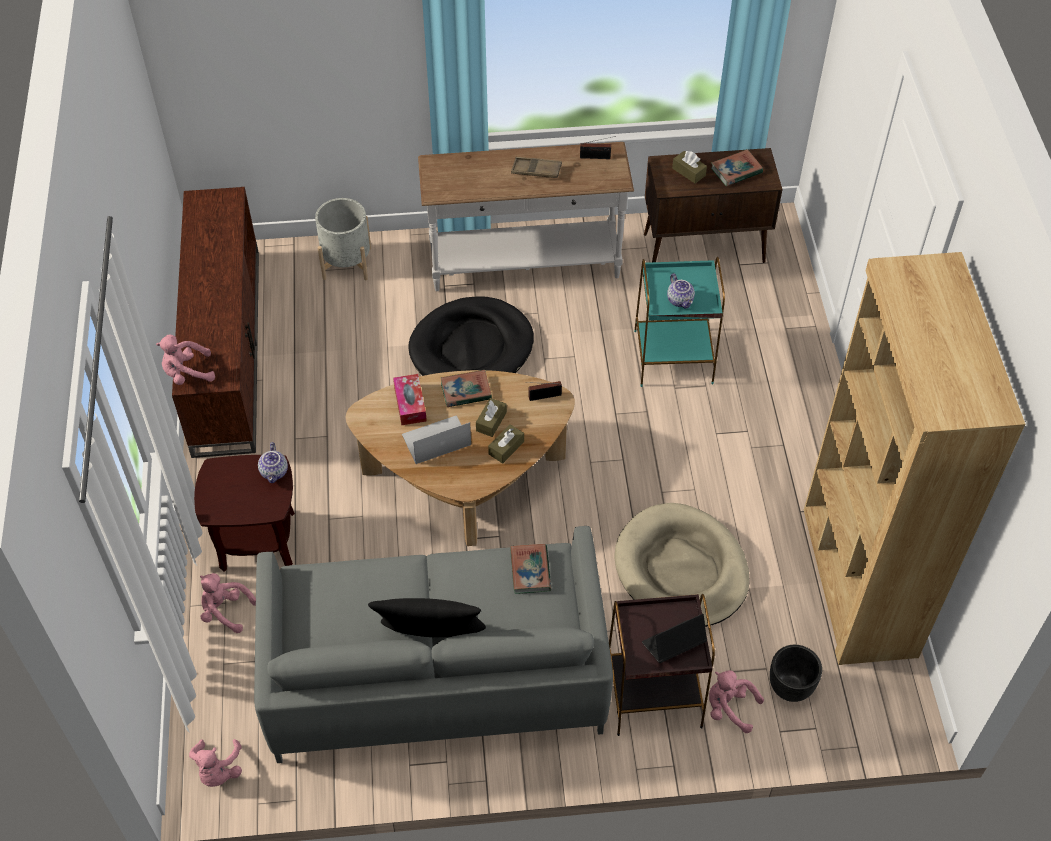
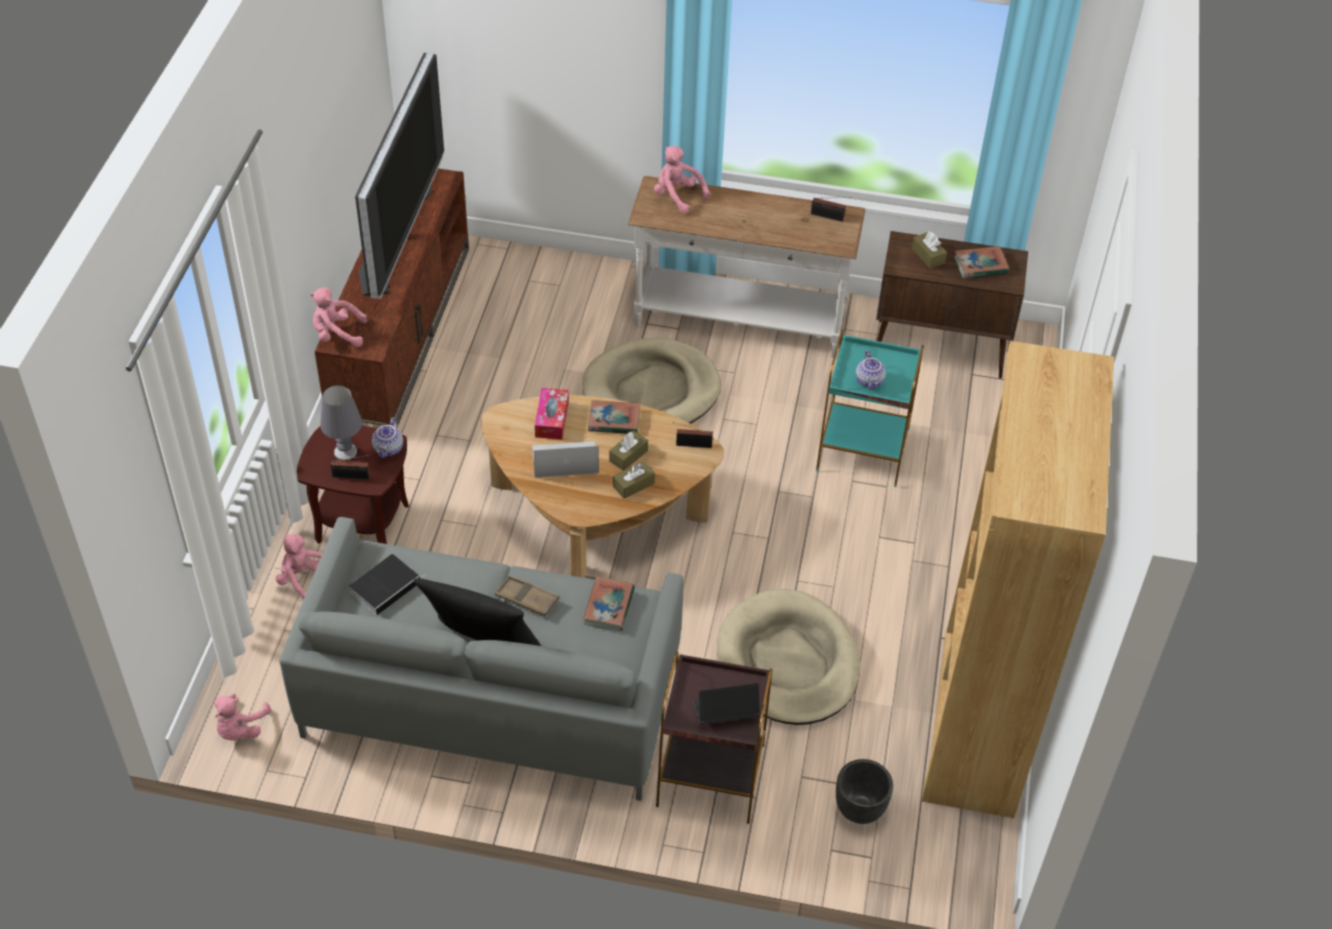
camera: 15 degrees right, 5 degrees down
(207, 265) = (397, 238): none -> television
(235, 485) = (345, 451): none -> grey table lamp
(251, 507) = (353, 476): none -> radio
(322, 605) = (386, 586): none -> book
(347, 263) = (555, 279): grey planter -> none
(472, 348) = (651, 391): black dog bed -> beige dog bed
(536, 170) = (760, 216): brown tray -> brown tray (527, 599)
(729, 708) = (785, 812): pink plush toy -> pink plush toy (677, 196)

